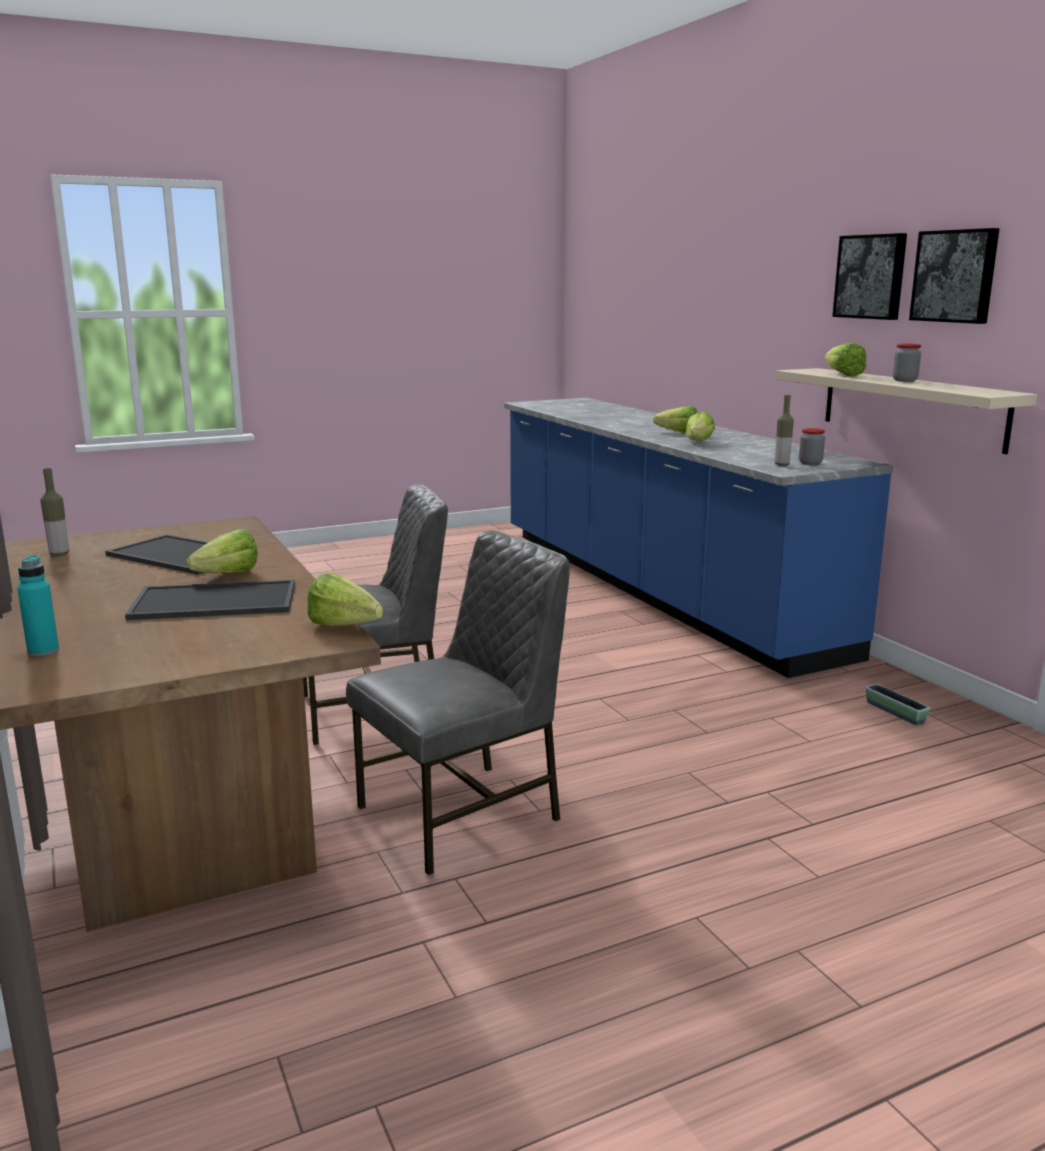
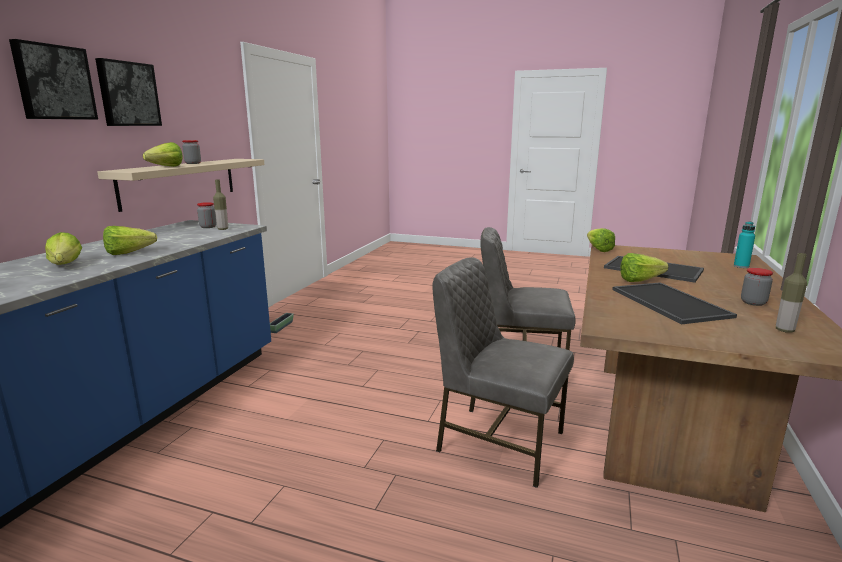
camera: 135 degrees left, 0 degrees up
(72, 577) = (753, 302): none -> jar
(955, 276) = (185, 97): picture -> picture (54, 82)

